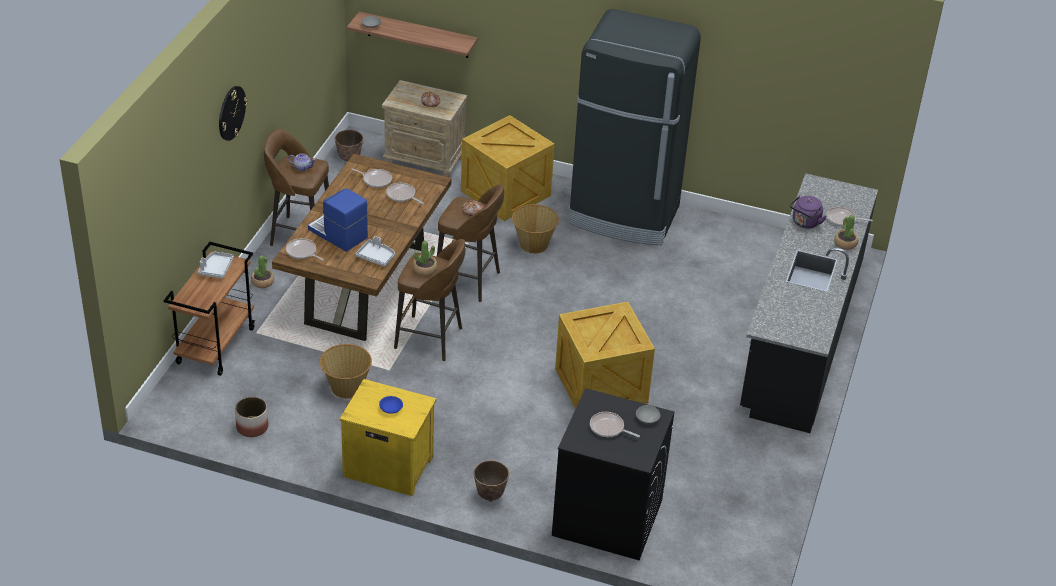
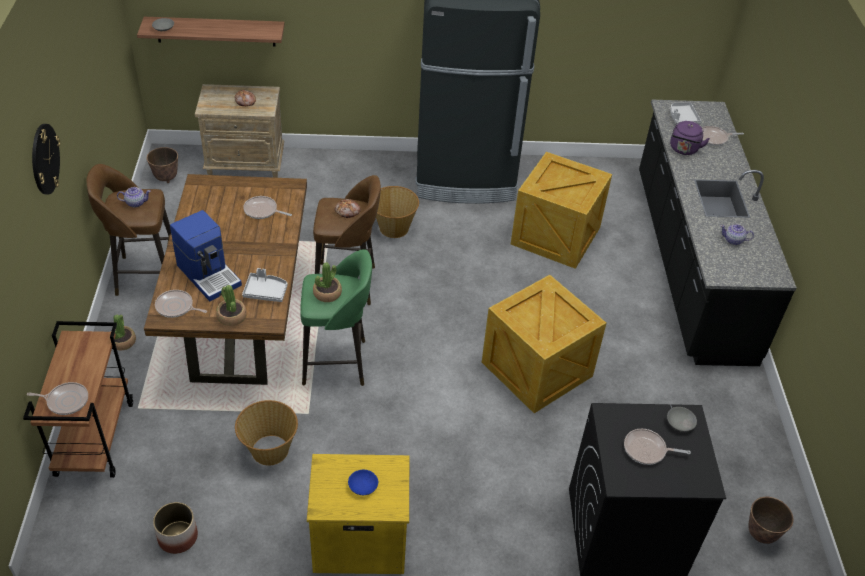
camera: 20 degrees left, 5 degrees up
(216, 269) = (76, 354): grey tray -> grey tray (682, 118)
(337, 234) = (209, 274): coffee machine -> coffee machine turned 150 degrees counterclockwise
(376, 180) = (225, 199): frying pan -> frying pan (66, 401)
(430, 339) = (337, 363): brown stool -> green stool
(490, 495) = (489, 544): planter -> planter (761, 534)
(507, 193) = (342, 180): crate -> crate (557, 235)
(797, 306) = (733, 240): none -> teapot
(845, 243) = (732, 162): potted plant -> potted plant (231, 316)

